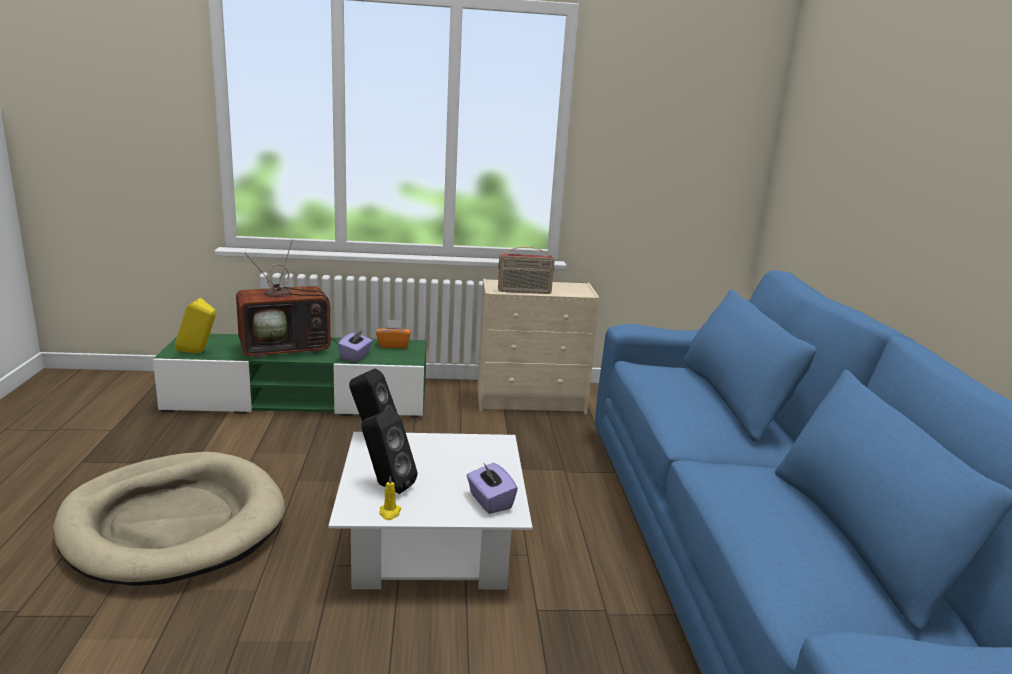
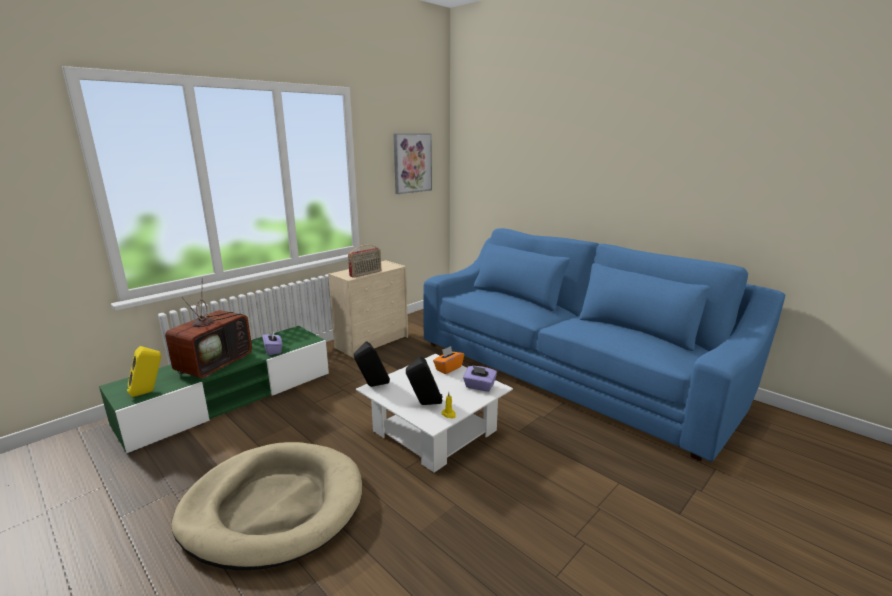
camera: 40 degrees left, 0 degrees up
(393, 345) = (284, 335): orange tissue box -> orange tissue box (448, 368)
(687, 135) = (412, 163): none -> picture

